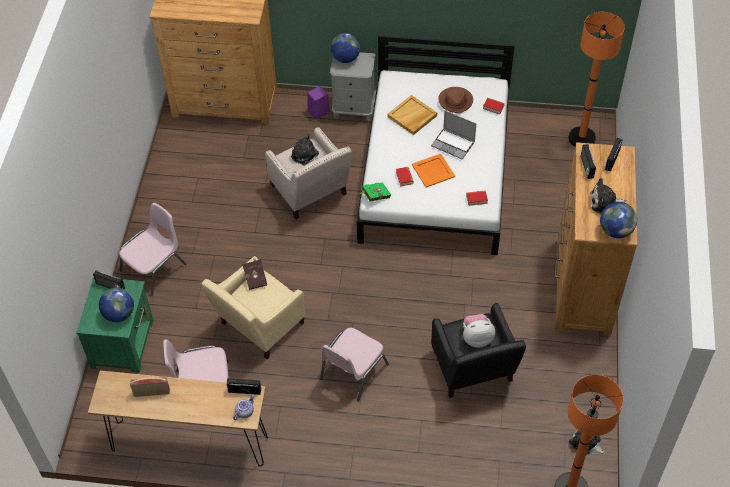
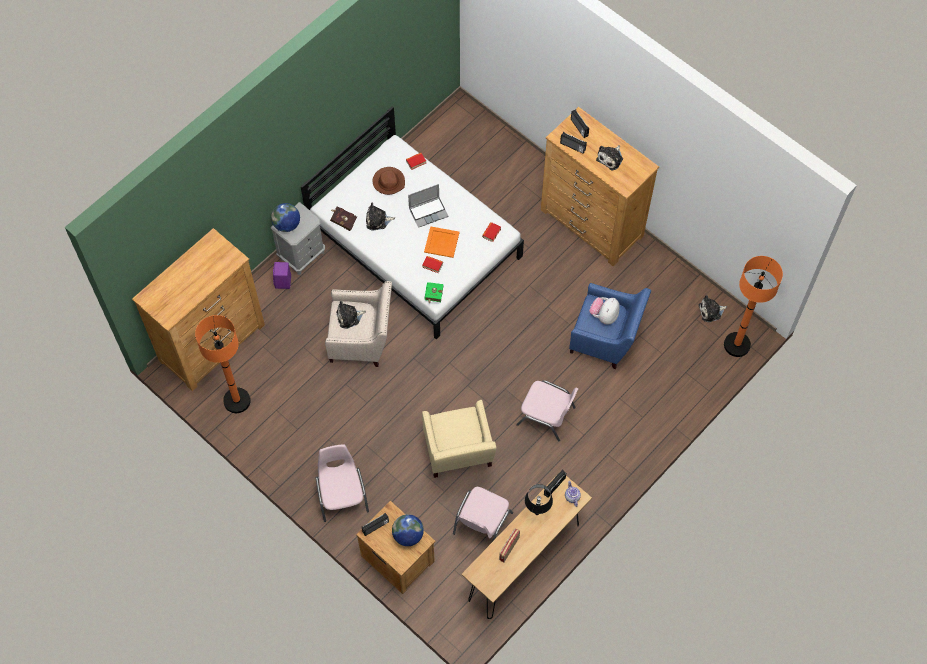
camera: 55 degrees left, 10 degrees up
(123, 343) = (397, 557): green nightstand -> brown nightstand
(205, 393) = (537, 513): none -> black table lamp
(255, 278) = (438, 424): red book -> red book (343, 221)
(352, 372) = (547, 416): pink chair -> pink chair turned 45 degrees counterclockwise
(412, 116) = (378, 220): beige tray -> plush toy
(472, 371) = (605, 340): black armchair -> blue armchair
(581, 138) = (464, 128): orange floor lamp -> orange floor lamp (237, 401)
(615, 230) = (638, 170): globe -> none

